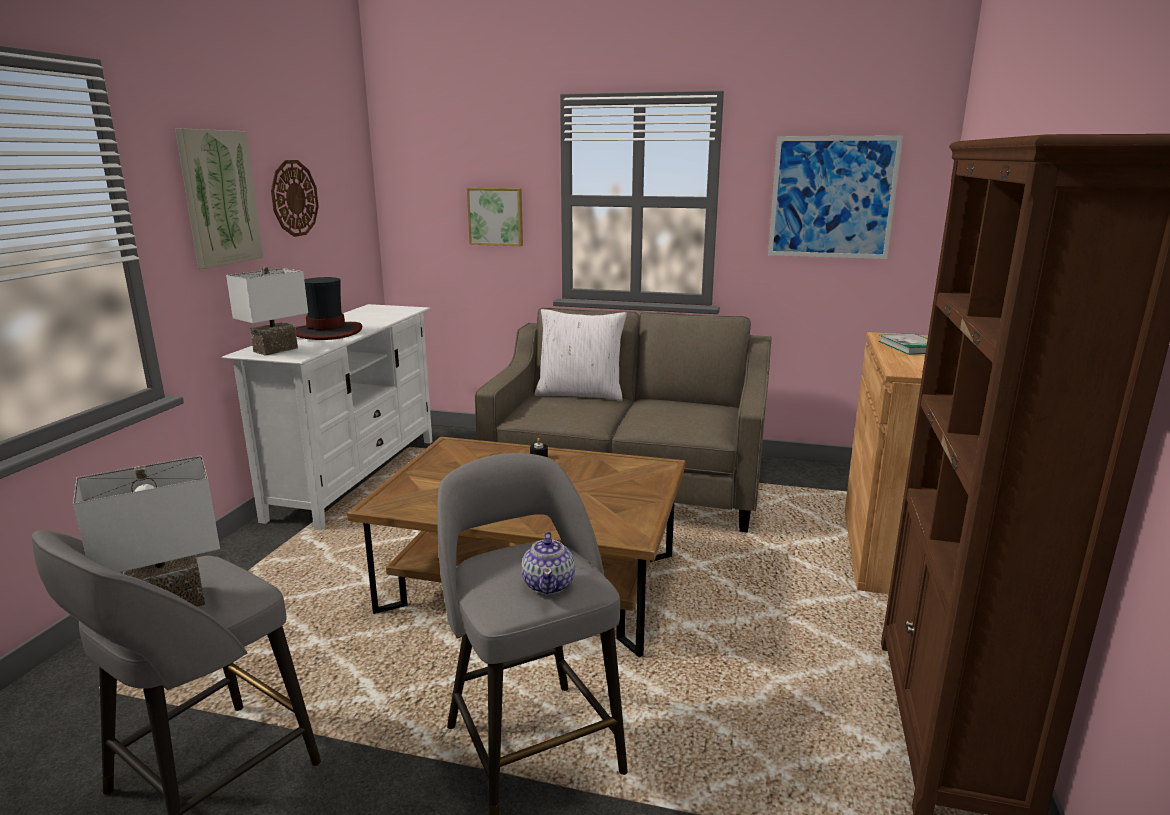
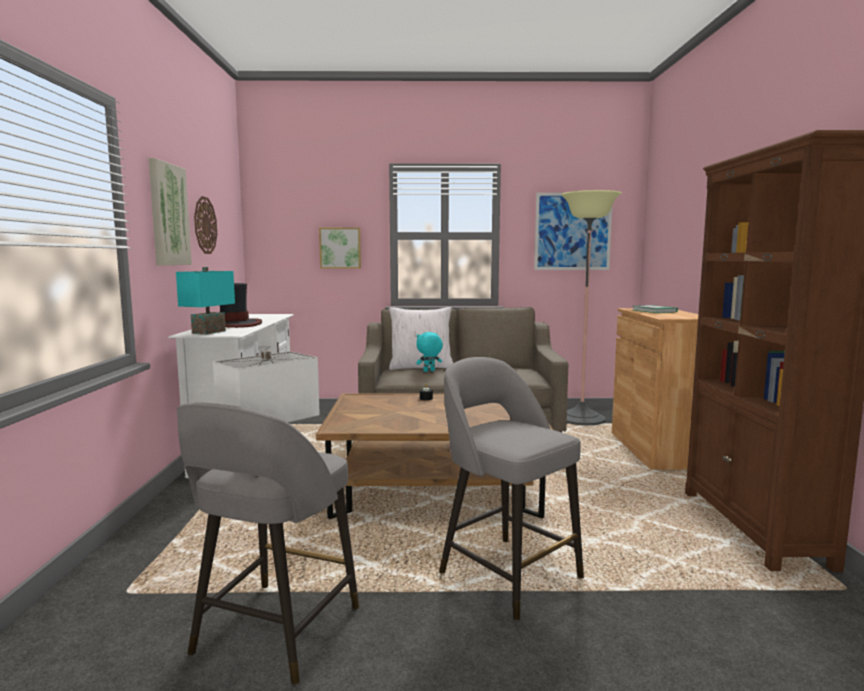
camera: 15 degrees left, 10 degrees down
(275, 349) = (208, 332): white table lamp -> turquoise table lamp
(549, 584) = (534, 434): teapot -> none
(580, 405) = (429, 371): none -> turquoise plush toy
(816, 480) = (581, 419): none -> floor lamp

